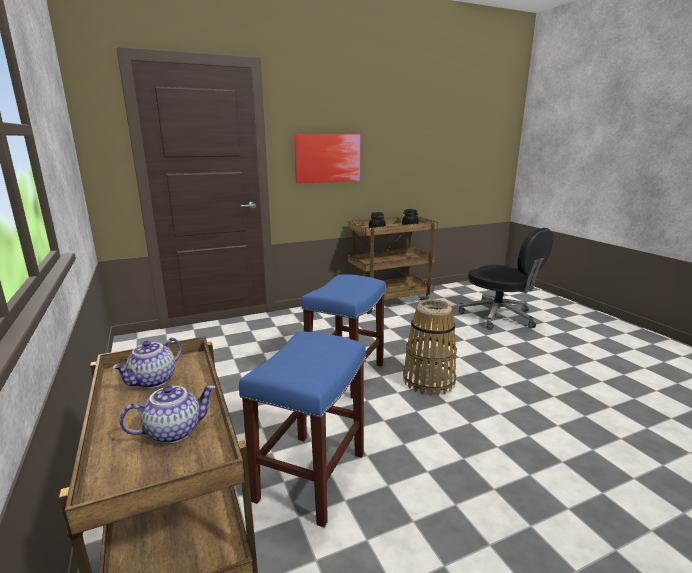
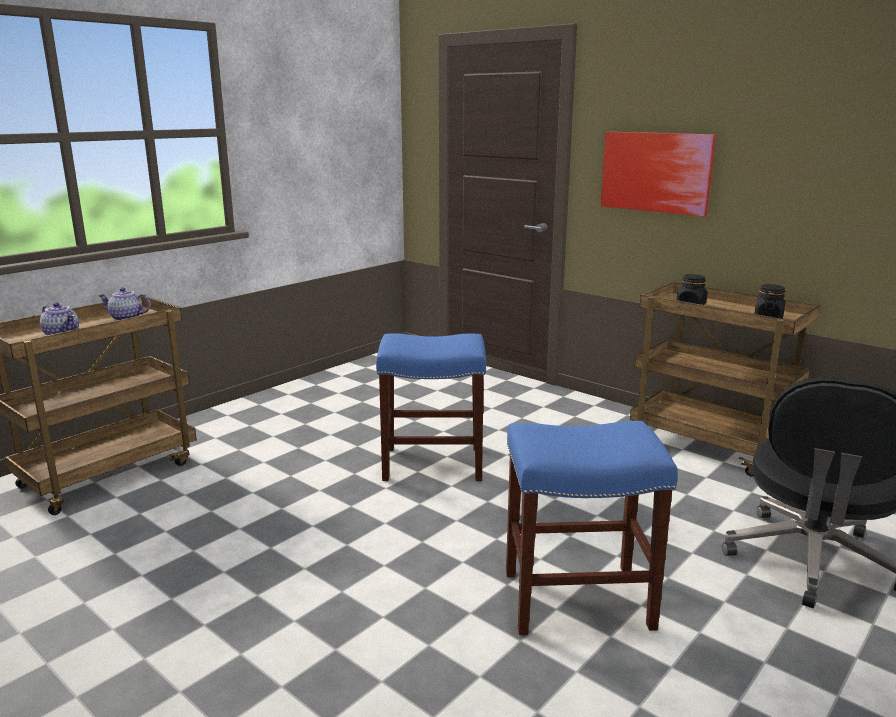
camera: 65 degrees right, 0 degrees up
(311, 477) = (235, 488): blue stool -> blue stool (575, 600)
(429, 381) = (468, 520): basket -> none

